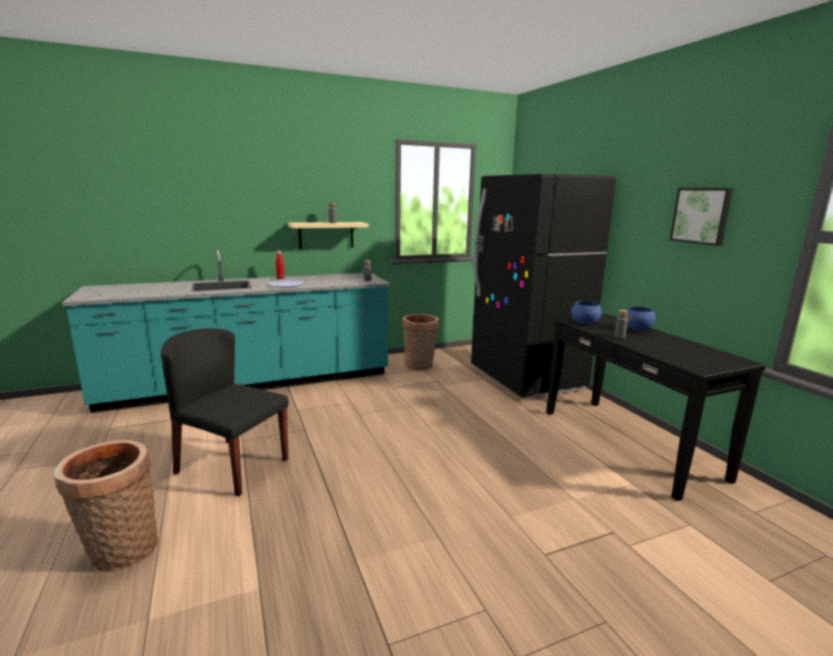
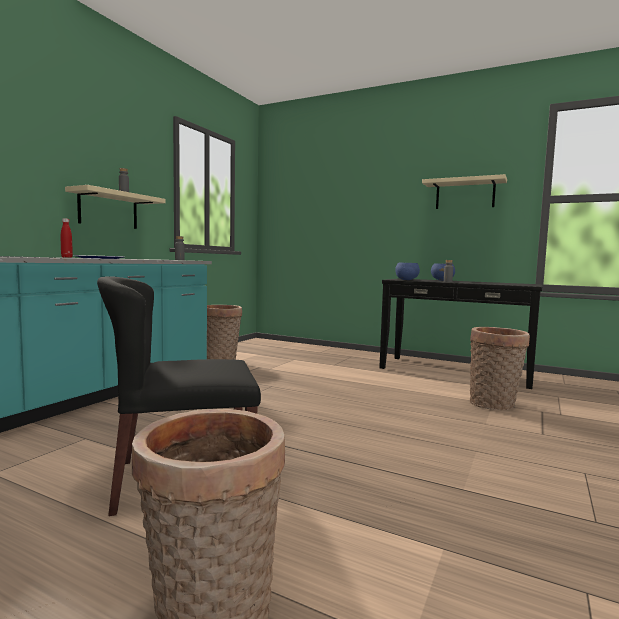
camera: 40 degrees left, 10 degrees down
(526, 378) = (325, 354): black fridge -> none
(573, 501) = (494, 404): none -> basket
(701, 215) = (465, 194): picture -> beige shelf

